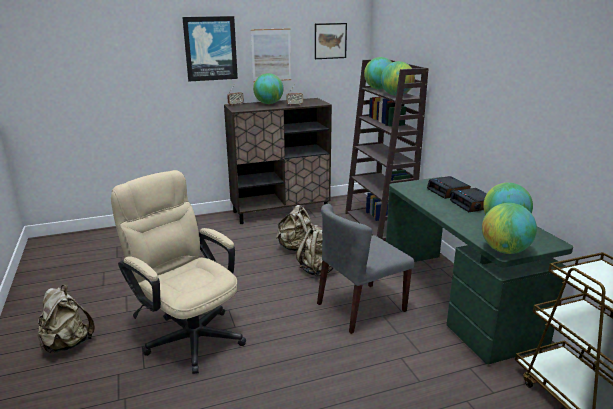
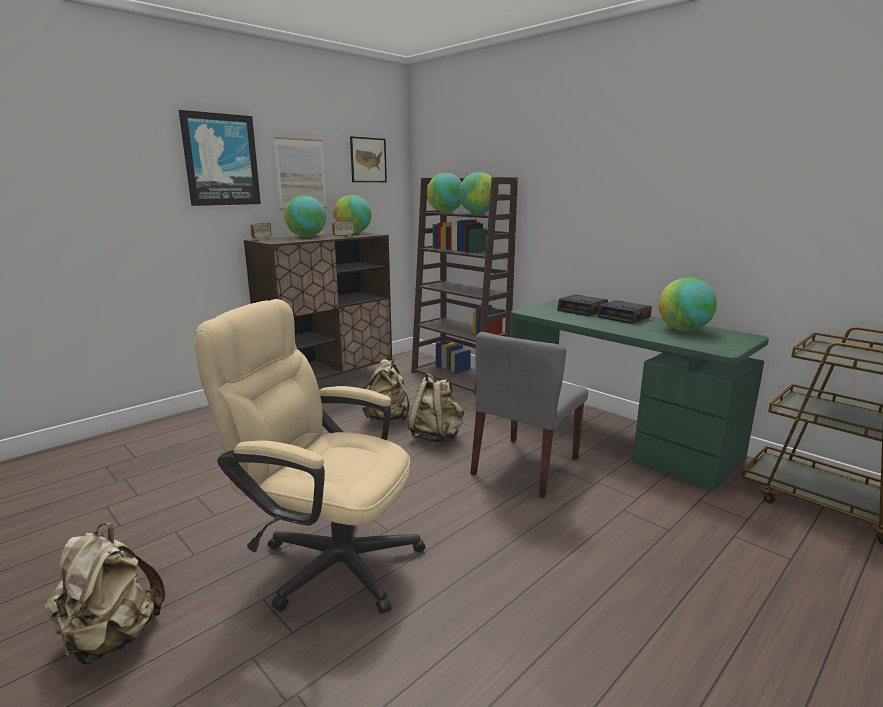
camera: 25 degrees left, 5 degrees down
(505, 251) = (721, 348): globe -> globe (353, 233)

